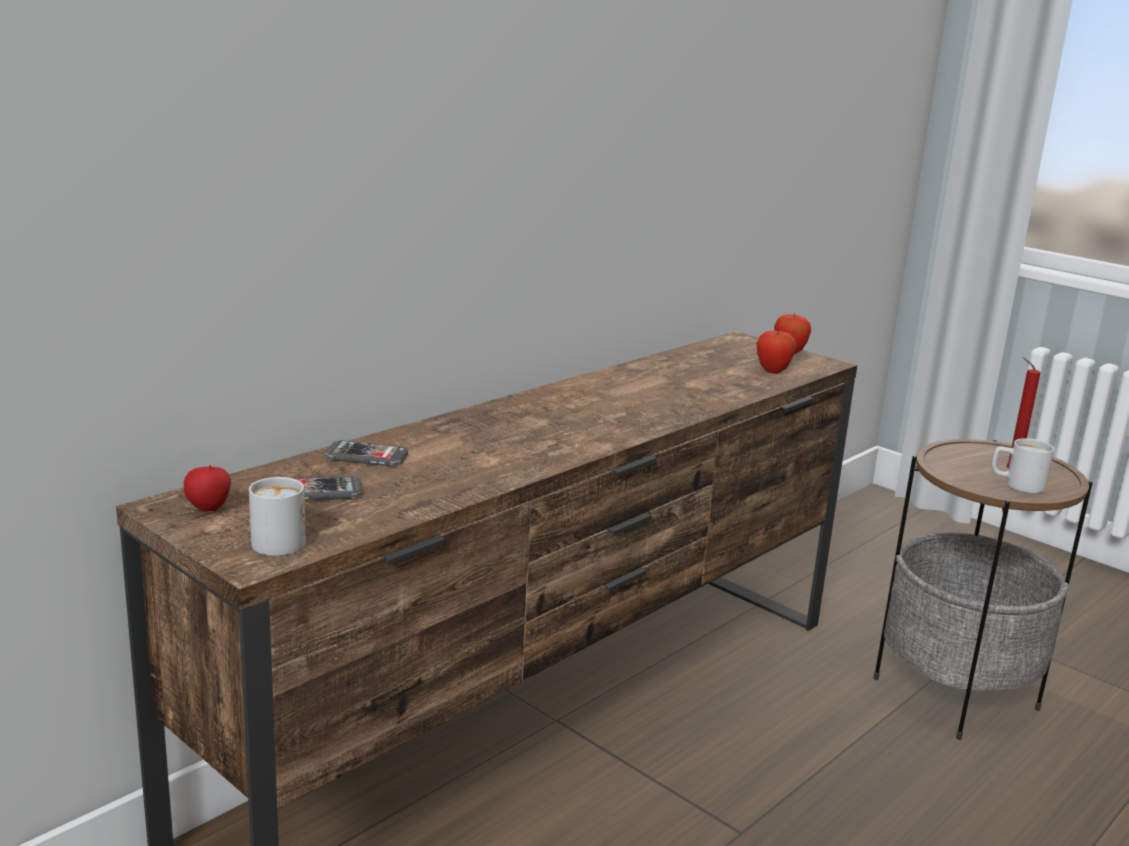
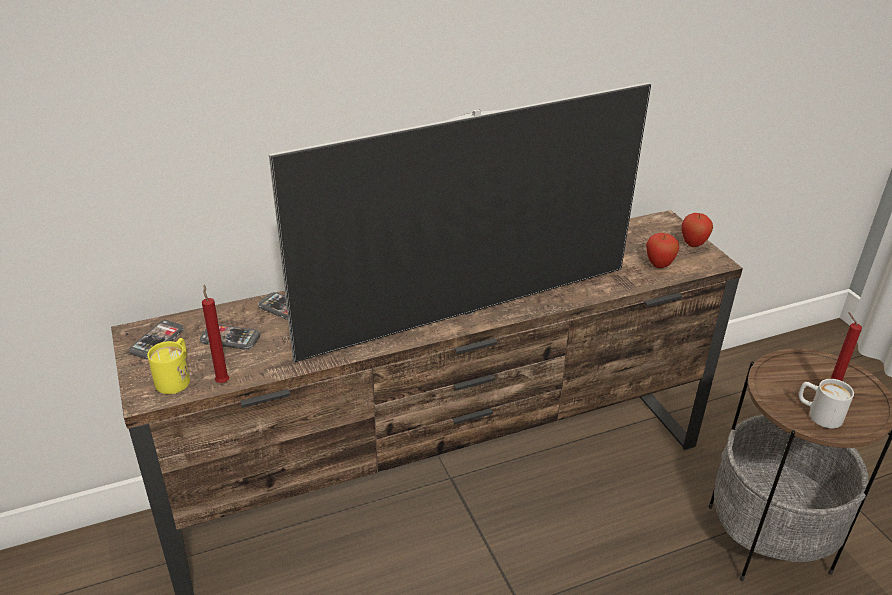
camera: 25 degrees right, 15 degrees up
(209, 509) = (157, 341): apple -> phone
(278, 538) = (176, 377): white mug -> yellow mug
(352, 531) = (222, 381): none -> red candle
(606, 430) = (468, 311): none -> television

